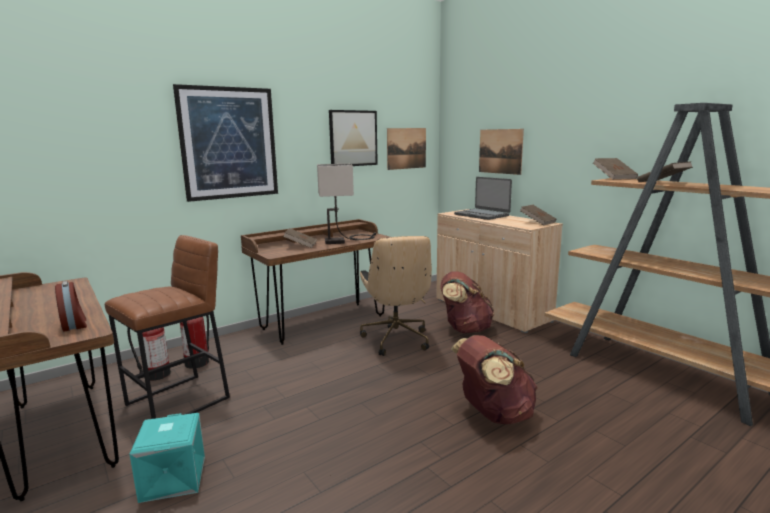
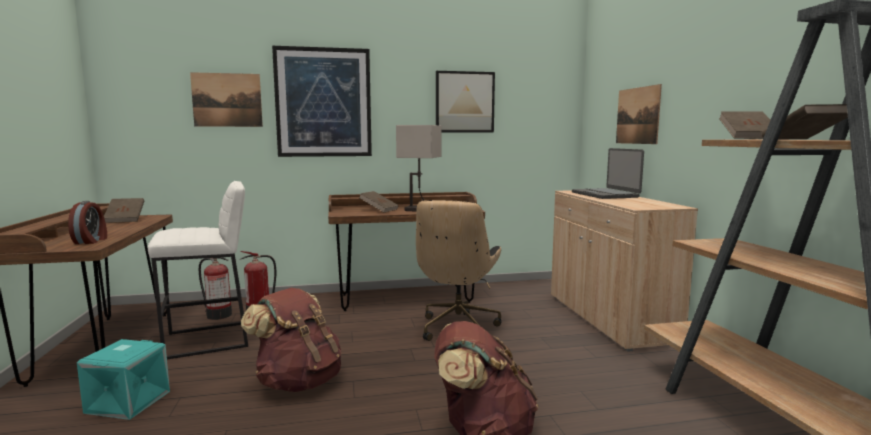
camera: 25 degrees right, 5 degrees down
(179, 400) = (209, 340): brown stool -> white stool
(406, 148) = (535, 116): picture -> picture (227, 100)
(465, 329) = (552, 332): brown backpack -> brown backpack (298, 382)
(537, 222) = (662, 205): brown book -> brown book (125, 219)

